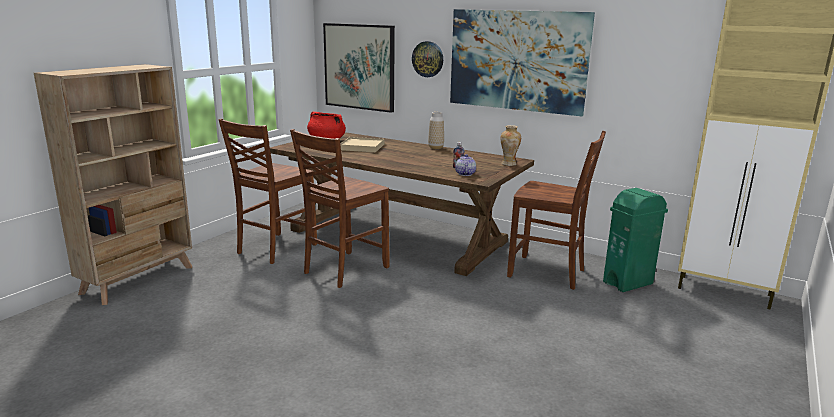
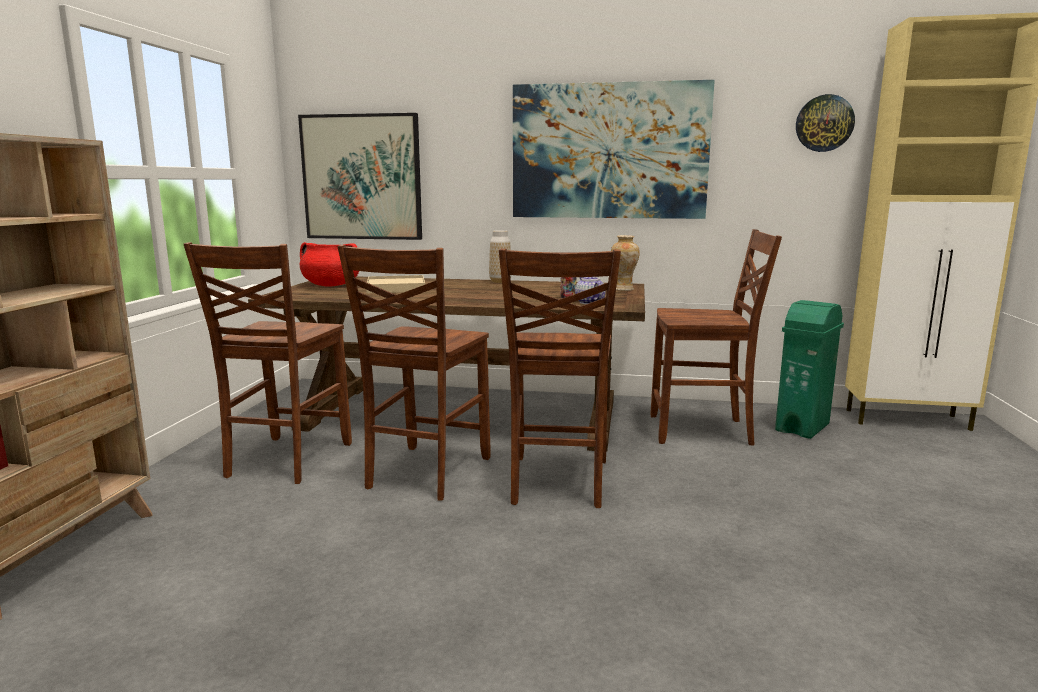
camera: 20 degrees left, 5 degrees down
(415, 290) = (557, 482): none -> brown chair
(428, 59) = (473, 158): wall clock -> wall clock (824, 123)

